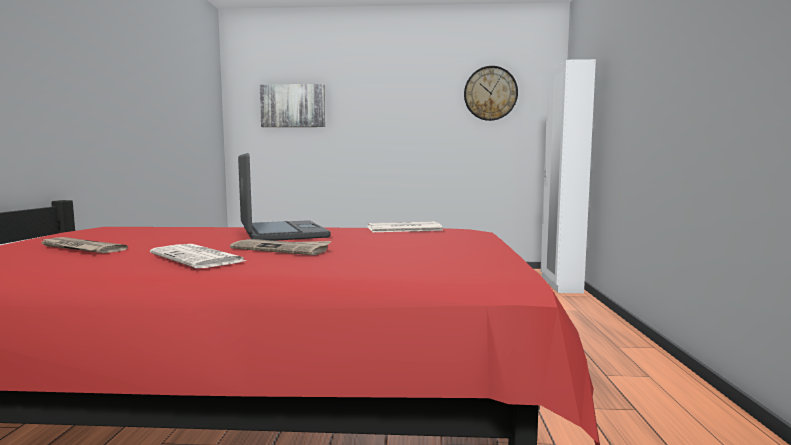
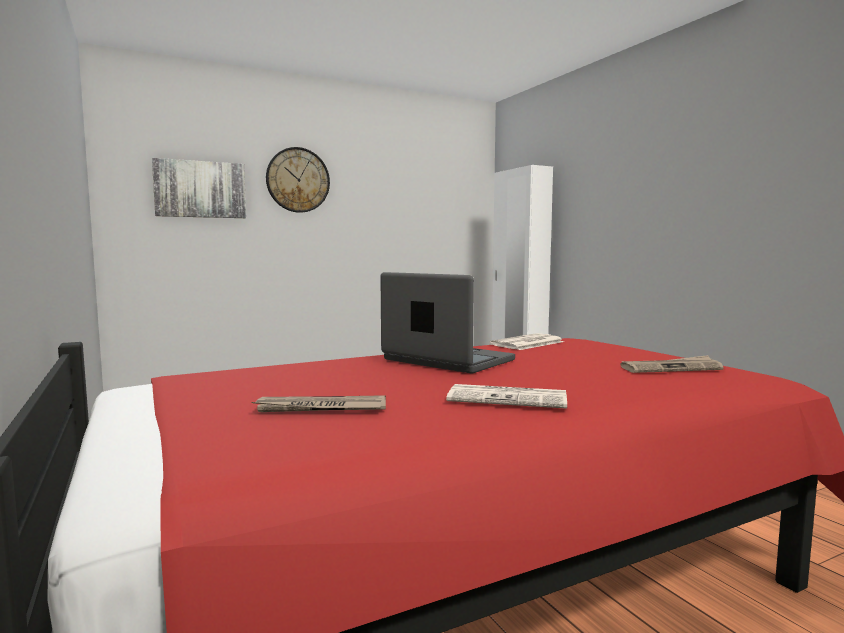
camera: 30 degrees left, 0 degrees up
(281, 249) = (535, 378): newspaper -> newspaper (671, 368)
(490, 93) = (429, 188): wall clock -> wall clock (298, 180)

